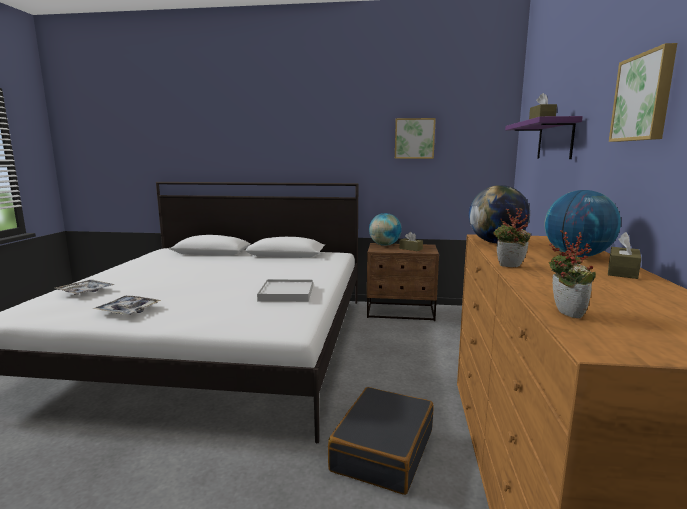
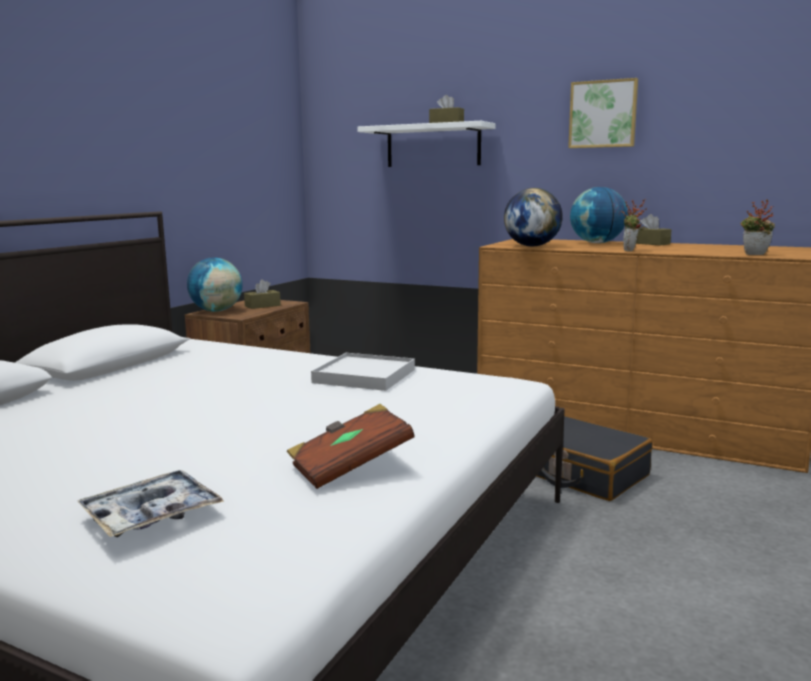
camera: 70 degrees left, 0 degrees up
(128, 310) = (350, 467): tray -> brown book
(414, 138) = (213, 136): picture -> none
(555, 140) = (433, 146): purple shelf -> white shelf

